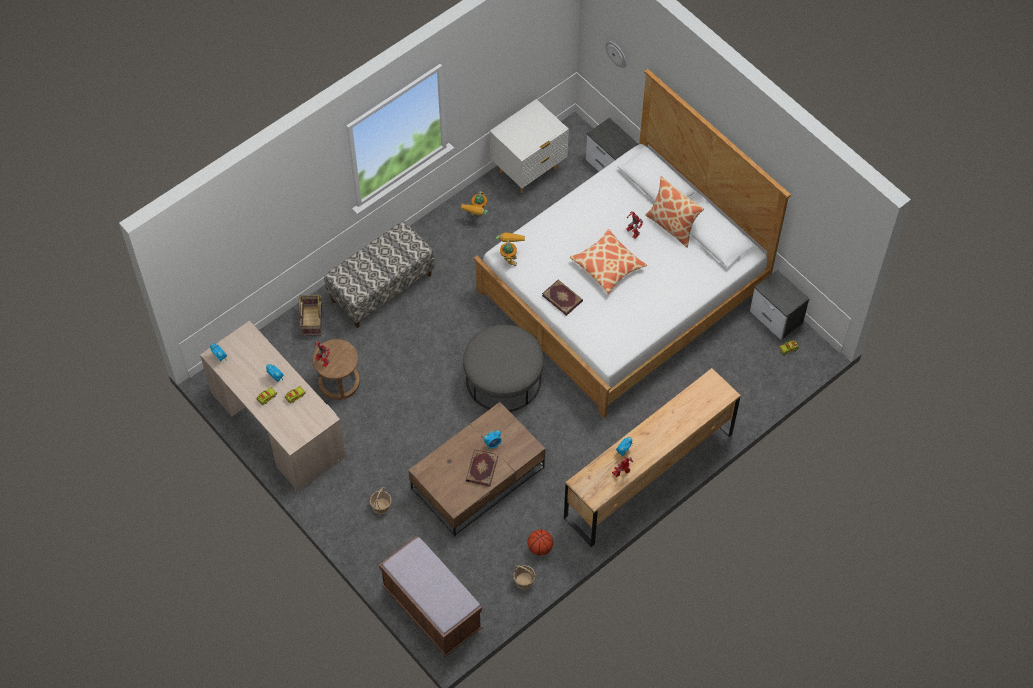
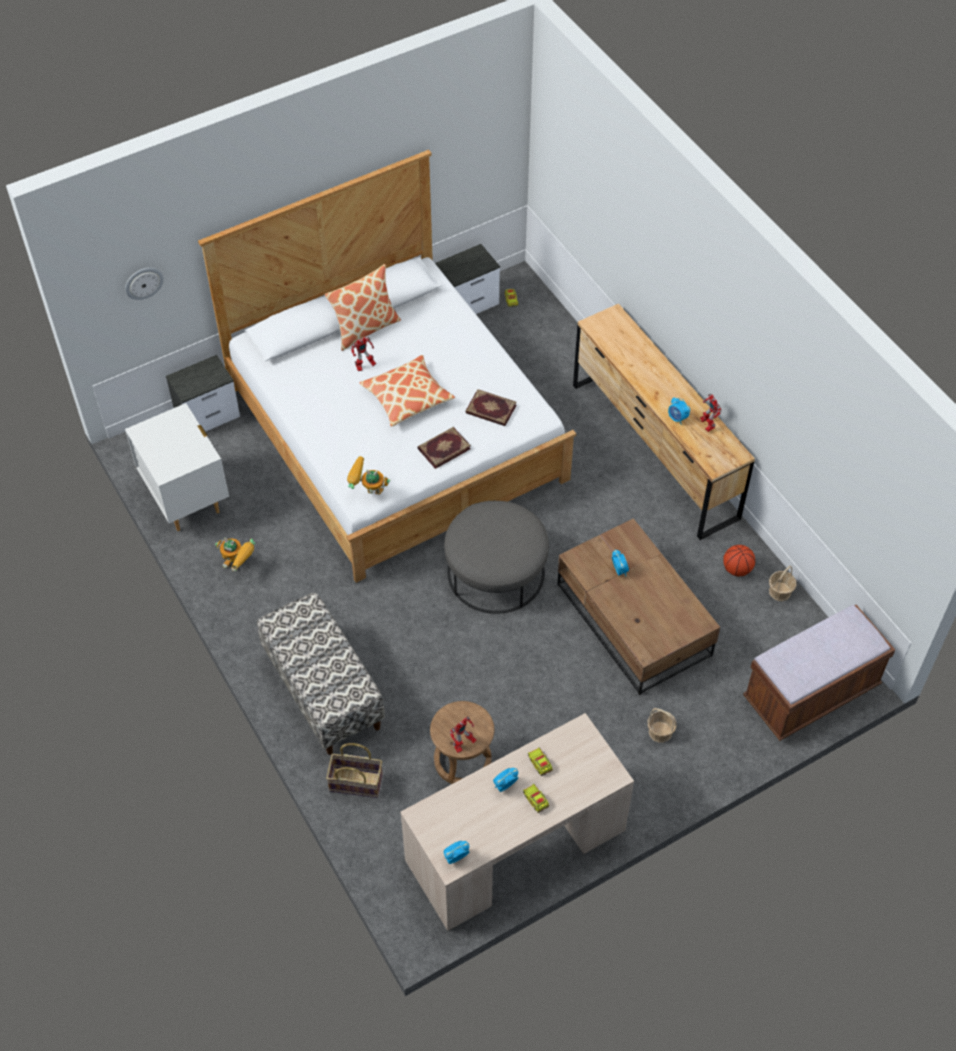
camera: 80 degrees left, 5 degrees down
(481, 468) = (652, 587): book -> book (490, 410)

